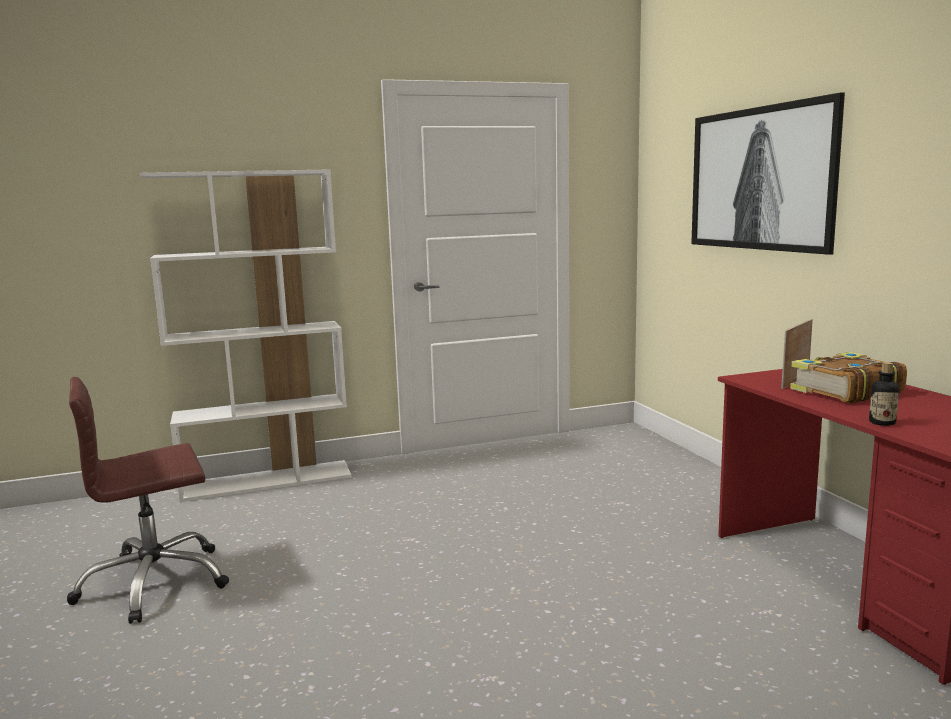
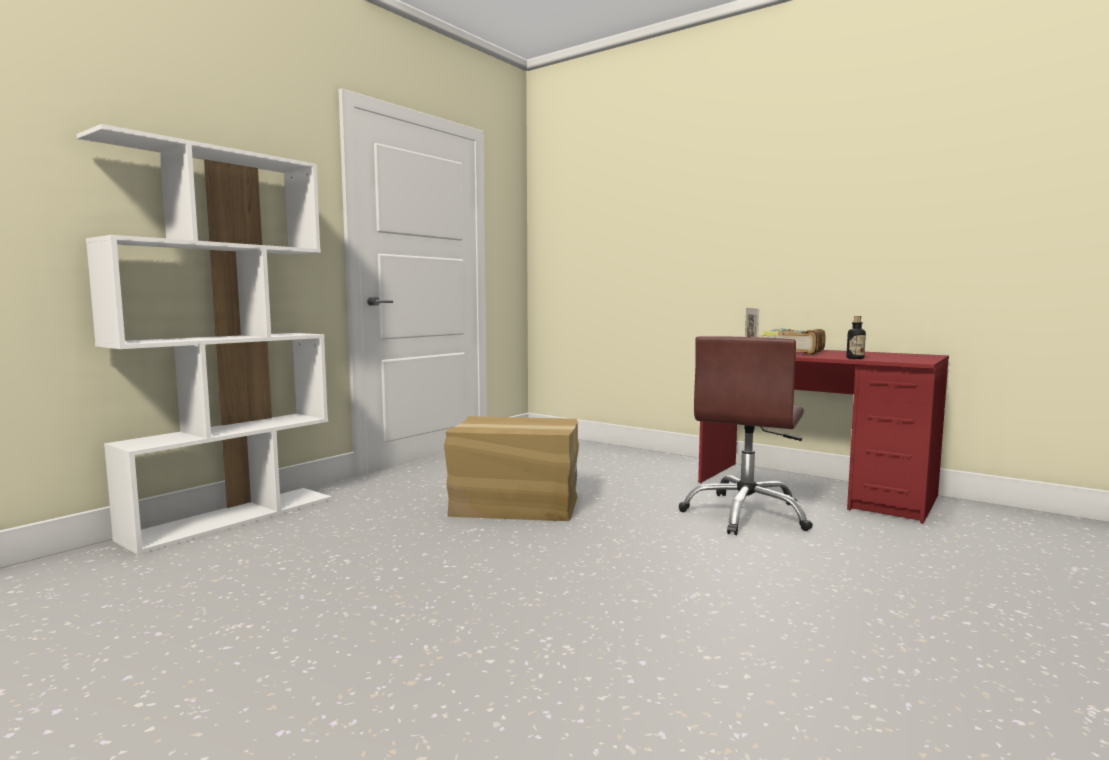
camera: 35 degrees left, 5 degrees down
(154, 583) = (235, 626): brown office chair -> brown office chair (746, 514)
(482, 520) = (514, 505): none -> cardboard box
(761, 179) = (667, 215): picture -> none

